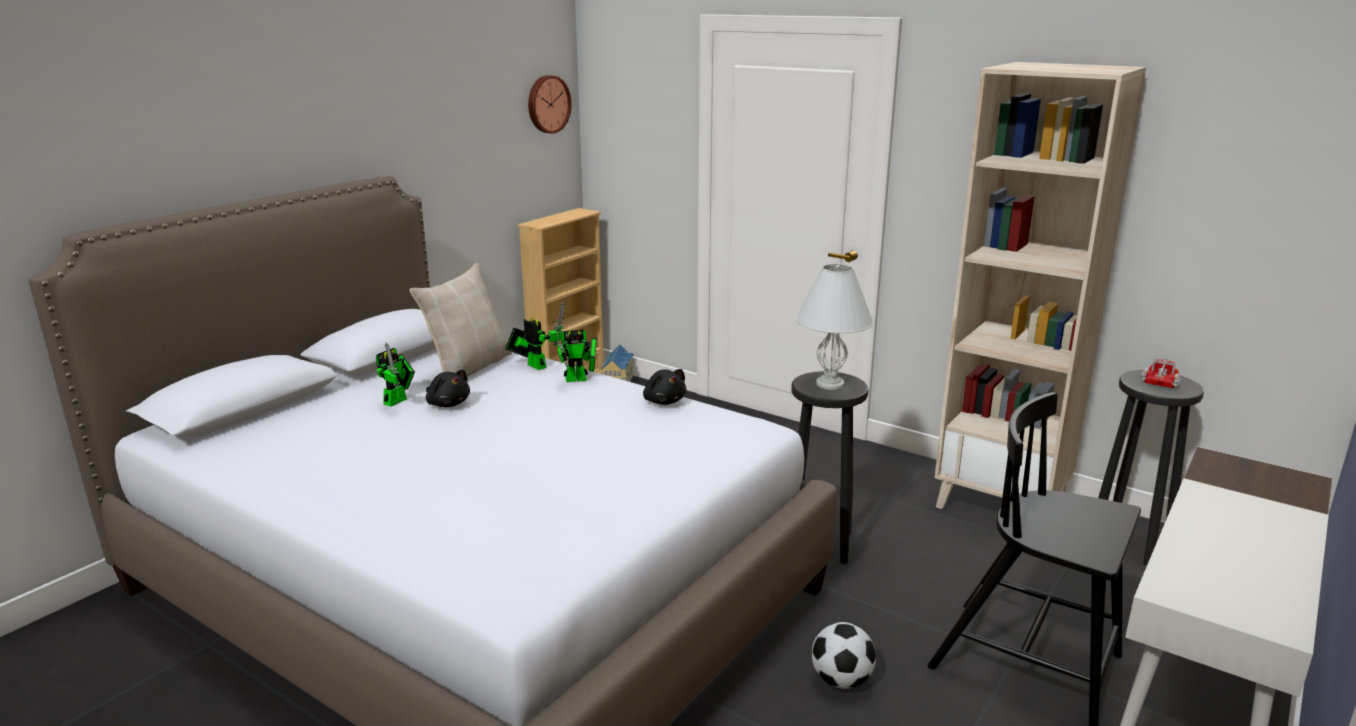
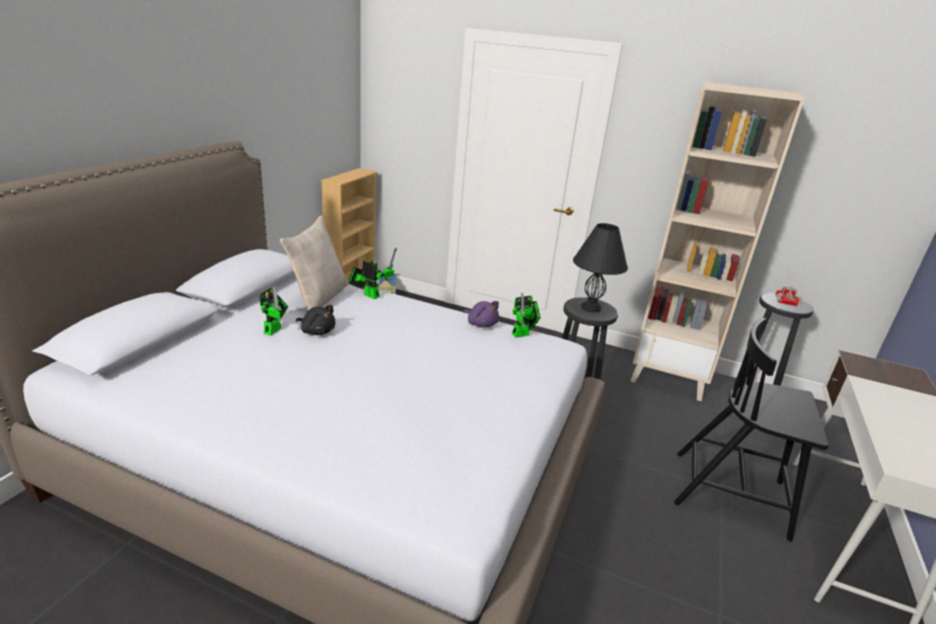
camera: 15 degrees left, 5 degrees up
(547, 104) = (341, 88): wall clock -> none
(579, 379) = (409, 306): toy robot -> toy robot (523, 334)
(663, 401) = (481, 324): black plush toy -> purple plush toy
(830, 383) = (591, 307): white table lamp -> black table lamp
(841, 680) = (625, 520): football -> none

